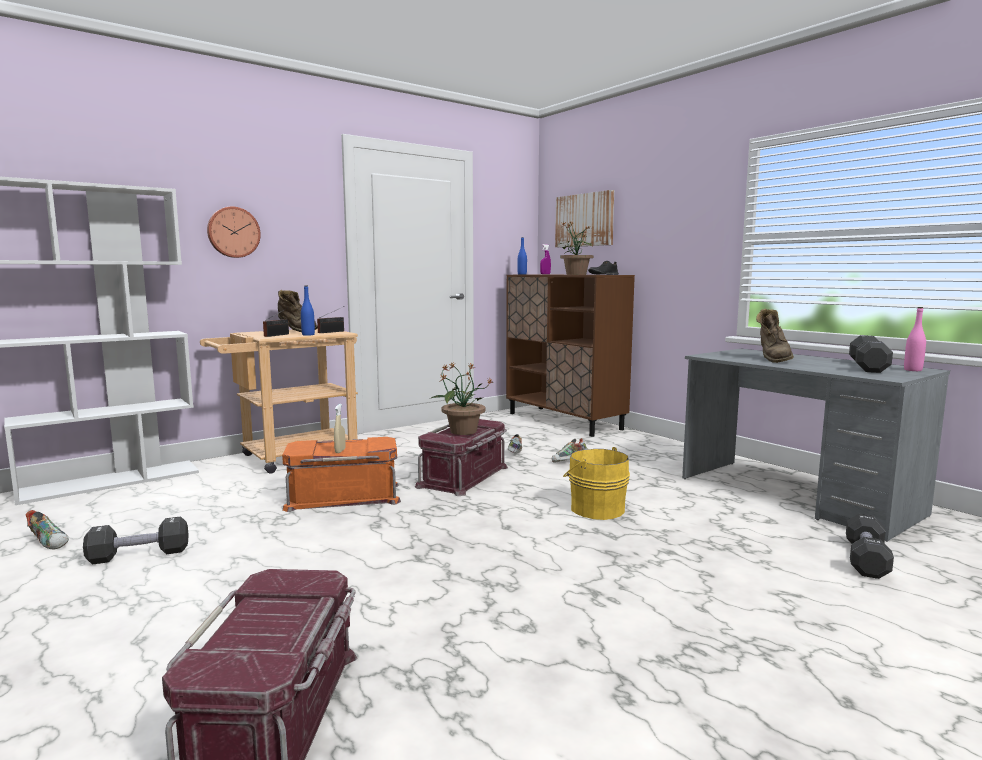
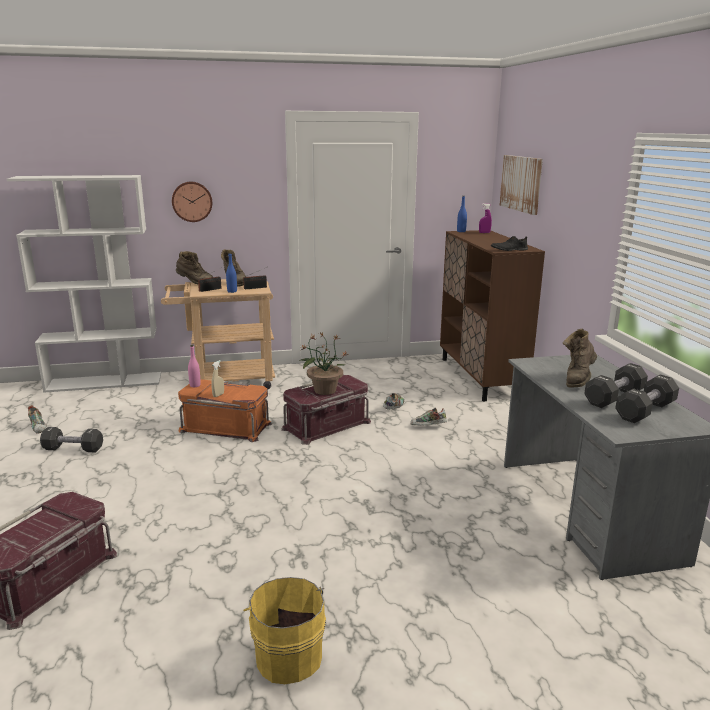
camera: 25 degrees right, 10 degrees up
(245, 333) = (195, 284): none -> brown boot
(576, 274) = (497, 242): potted plant -> none
(595, 509) = (390, 481): yellow bucket -> yellow bucket (288, 654)
(866, 560) = (551, 591): black dumbbell -> black dumbbell (614, 397)
(913, 370) = (682, 425): pink bottle -> pink bottle (195, 385)

